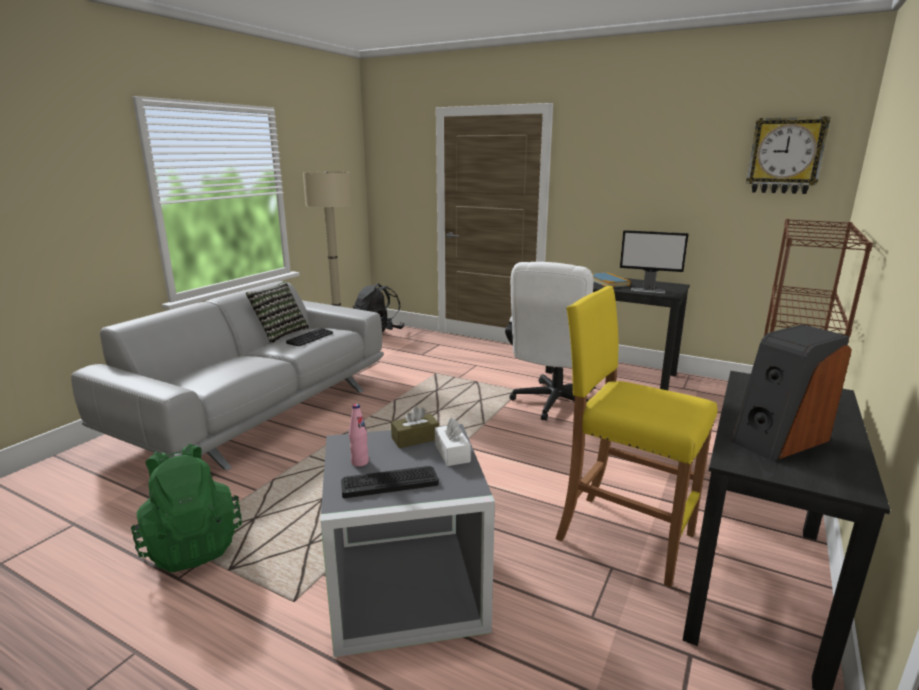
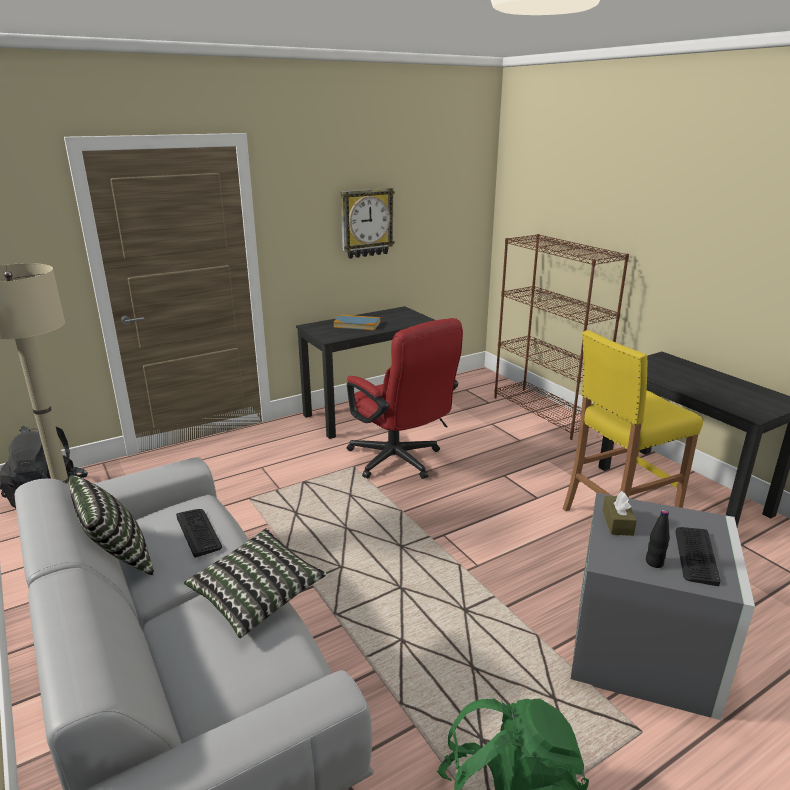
camera: 60 degrees left, 5 degrees up
(261, 365) = (257, 596): none -> pillow
(360, 462) = (654, 562): pink bottle -> black bottle
(452, 453) = (652, 512): white tissue box -> none
(553, 405) = (400, 462): white office chair -> red office chair
(648, 290) = (403, 322): monitor -> none
(778, 440) = (727, 394): speaker -> none
(785, 156) = (454, 182): wall clock -> wall clock (366, 223)

